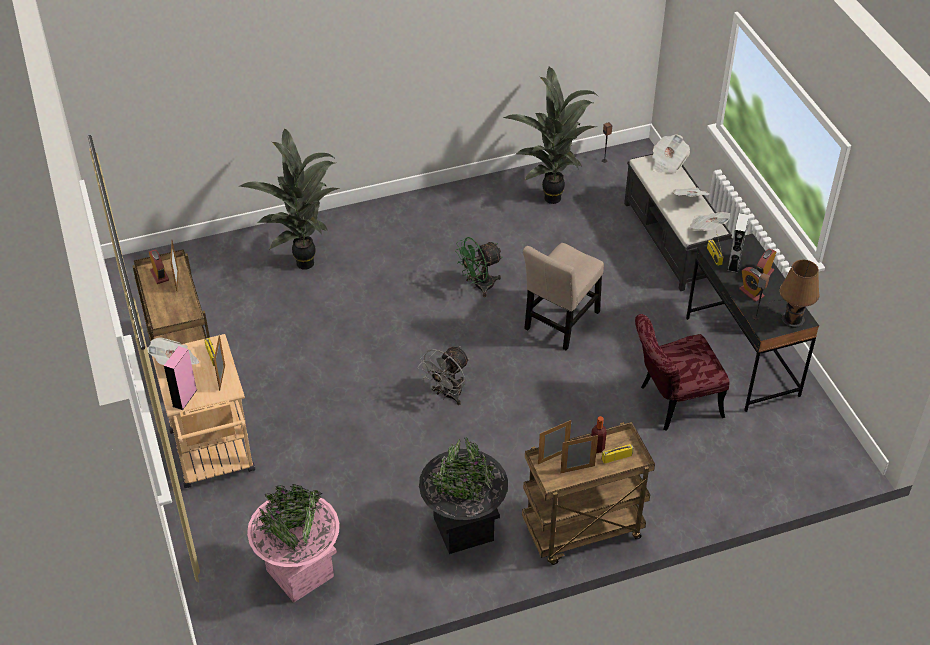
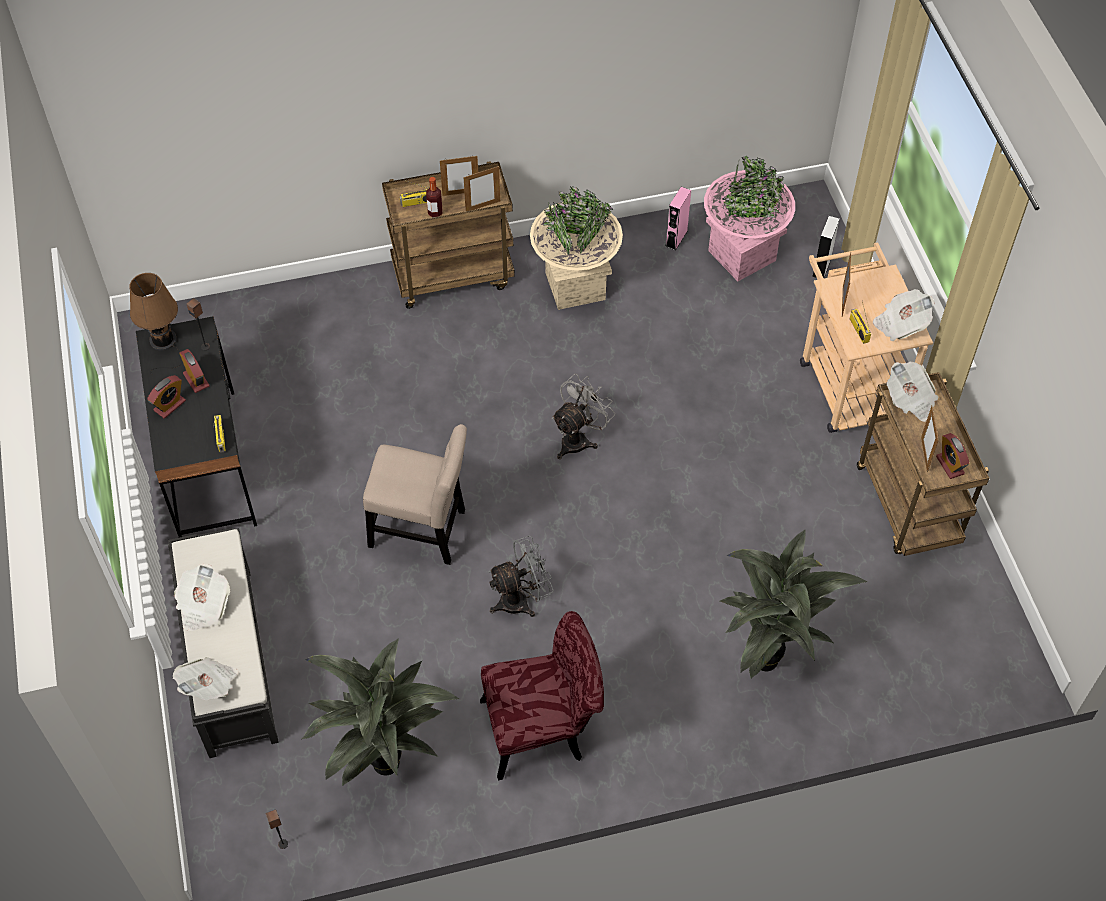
camera: 175 degrees left, 10 degrees up
(185, 398) = (880, 279): pink speaker -> pink speaker (676, 238)
(463, 529) = (575, 286): black planter -> beige planter
(479, 286) = (521, 600): green fan -> grey fan
(560, 323) = (422, 530): beige chair -> beige chair turned 60 degrees clockwise
(672, 403) = (314, 409): red chair -> red chair (543, 728)
(707, 229) = (198, 551): newspaper -> newspaper (910, 400)
(734, 262) = (199, 425): grey speaker -> grey speaker (821, 267)

